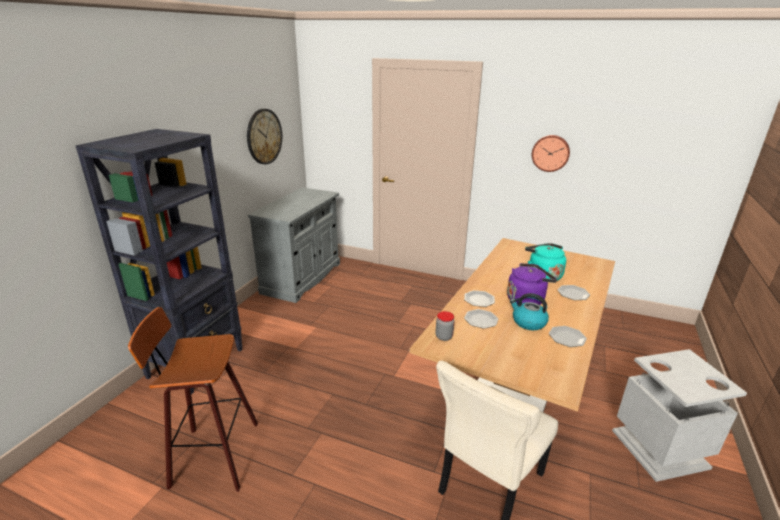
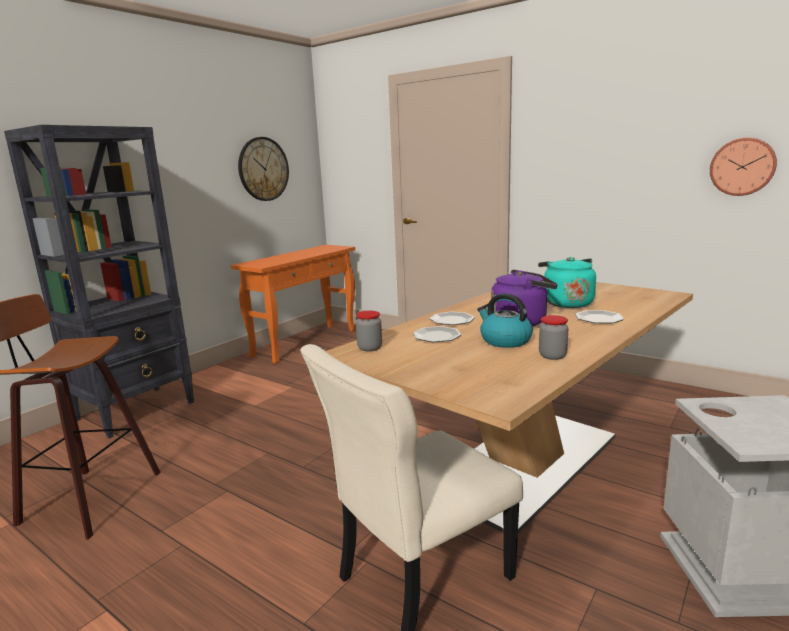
camera: 15 degrees right, 10 degrees down
(302, 278) = (306, 343): grey cabinet -> orange console table
(550, 153) = (606, 162): wall clock -> wall clock (742, 166)
(567, 338) = (552, 356): plate -> jar

